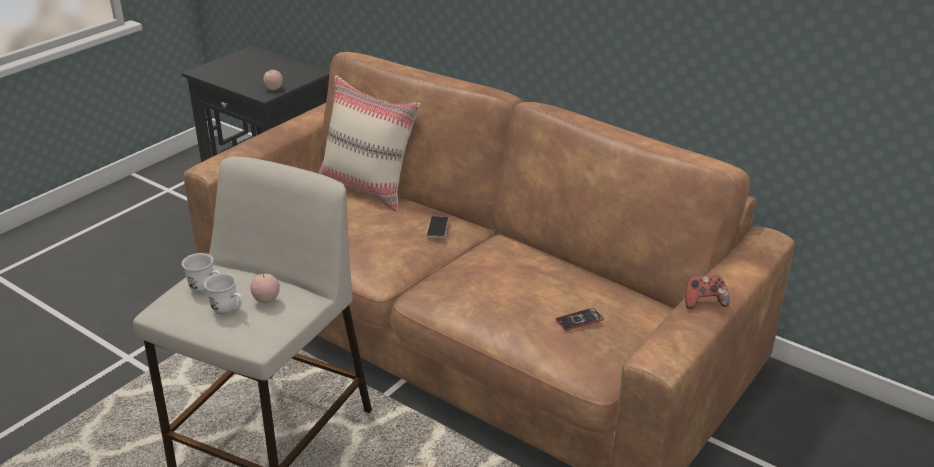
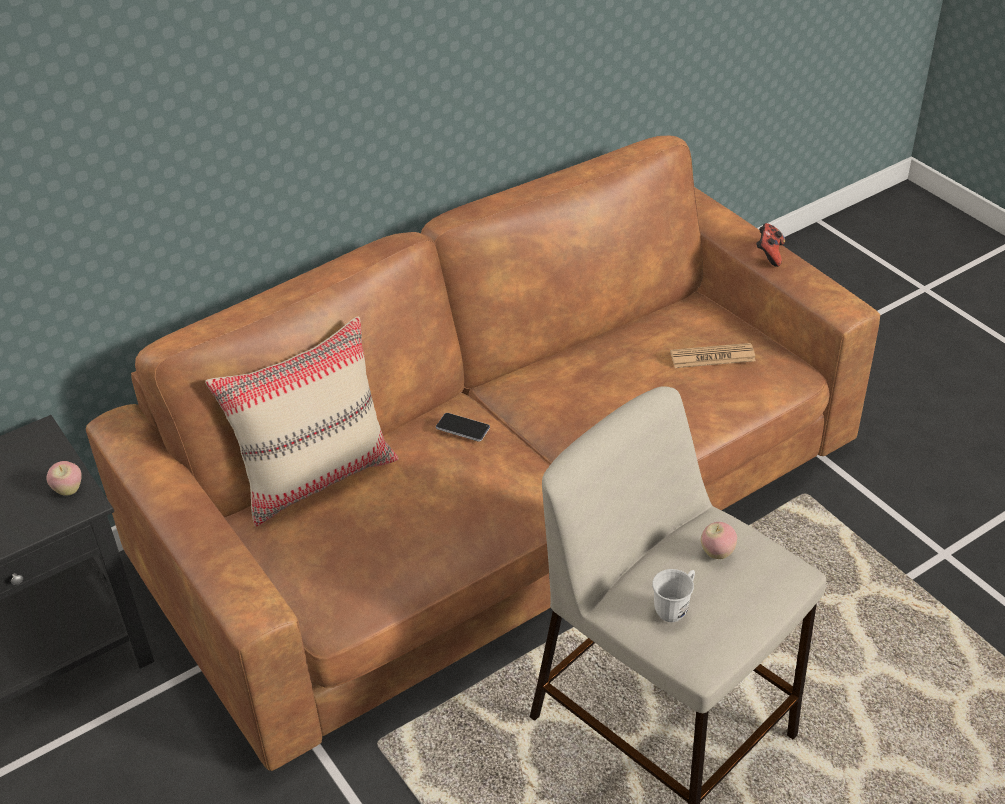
camera: 70 degrees left, 10 degrees up
(228, 311) = (731, 589): white mug -> none
(579, 320) = (712, 357): phone -> newspaper

